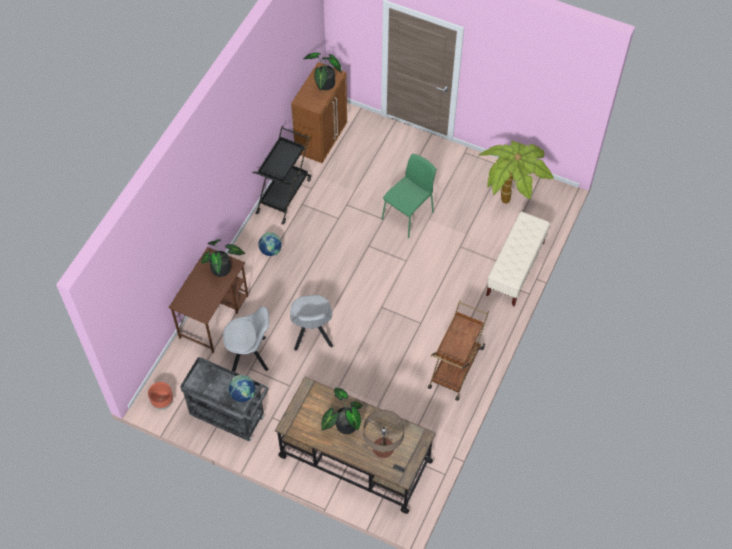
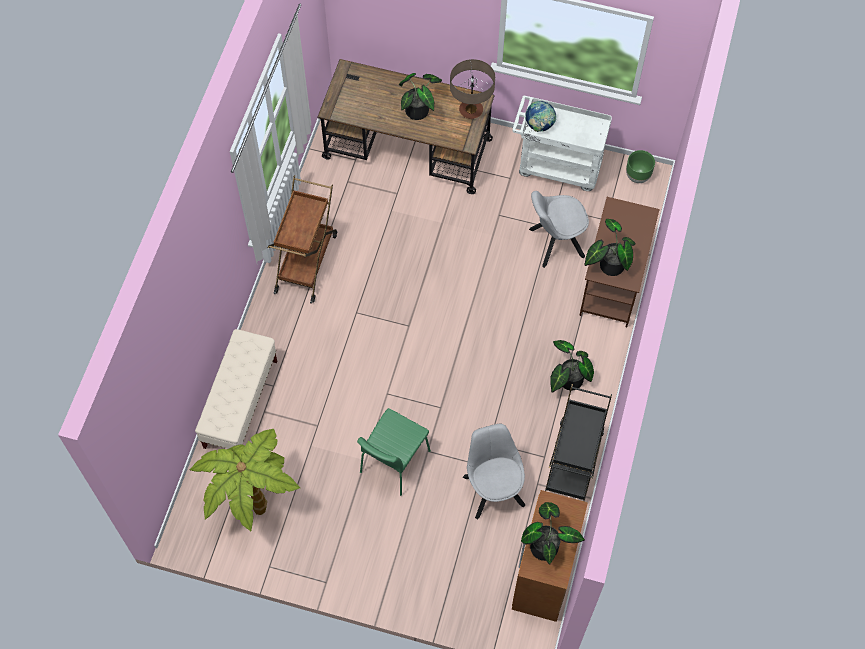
camera: 170 degrees right, 5 degrees up
(162, 402) = (638, 176): brown planter -> green planter
(231, 419) = (555, 170): black cart -> white cart
(271, 251) = (567, 380): globe -> potted plant
(312, 334) = (487, 278): grey chair -> grey chair (493, 489)
(383, 448) = (372, 93): table lamp -> table lamp (471, 110)

